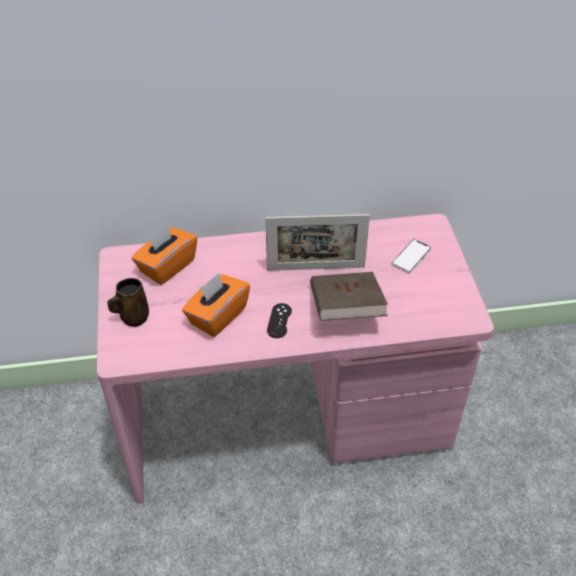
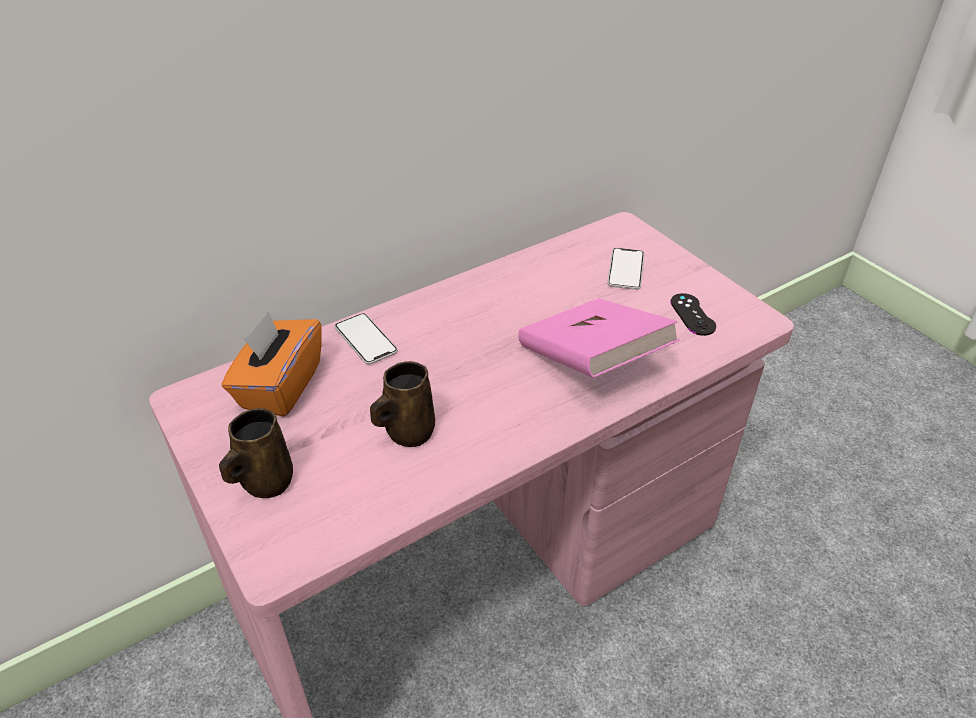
camera: 25 degrees left, 5 degrees down
(217, 316) = (407, 432): orange tissue box -> brown mug
(226, 253) = (366, 340): none -> phone
(279, 321) = (507, 407): black game controller -> black game controller (692, 314)
(315, 268) = (510, 321): picture frame -> none
(345, 310) = (591, 362): brown book -> pink book

